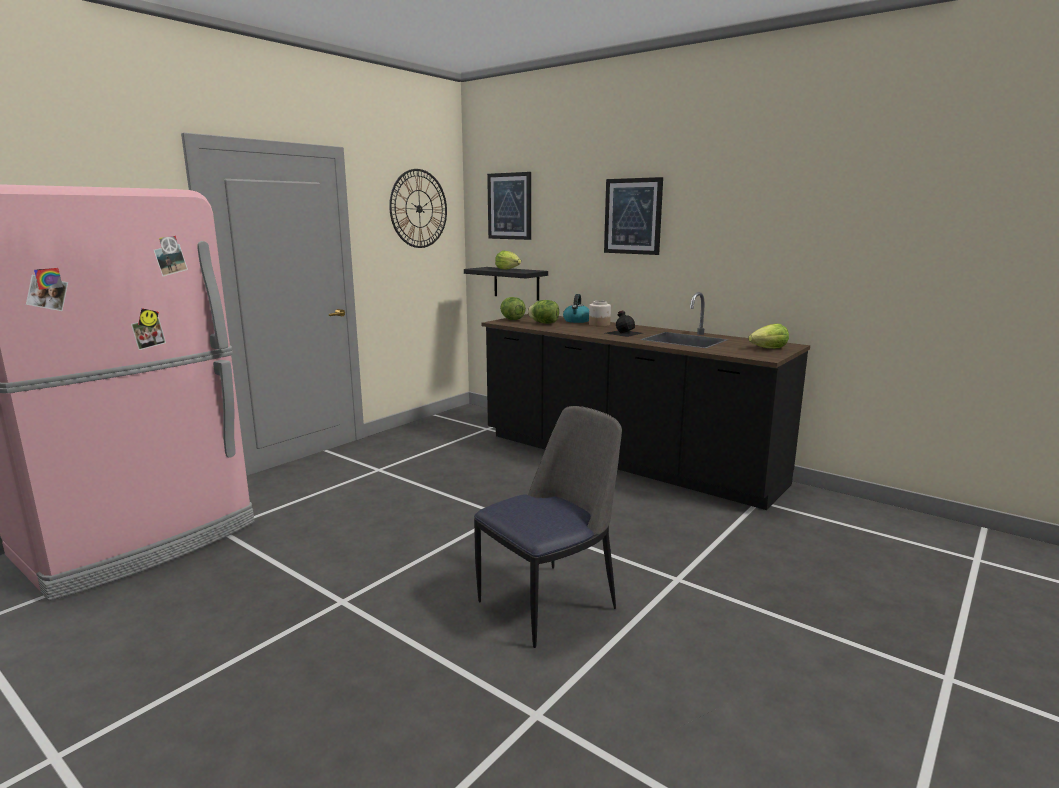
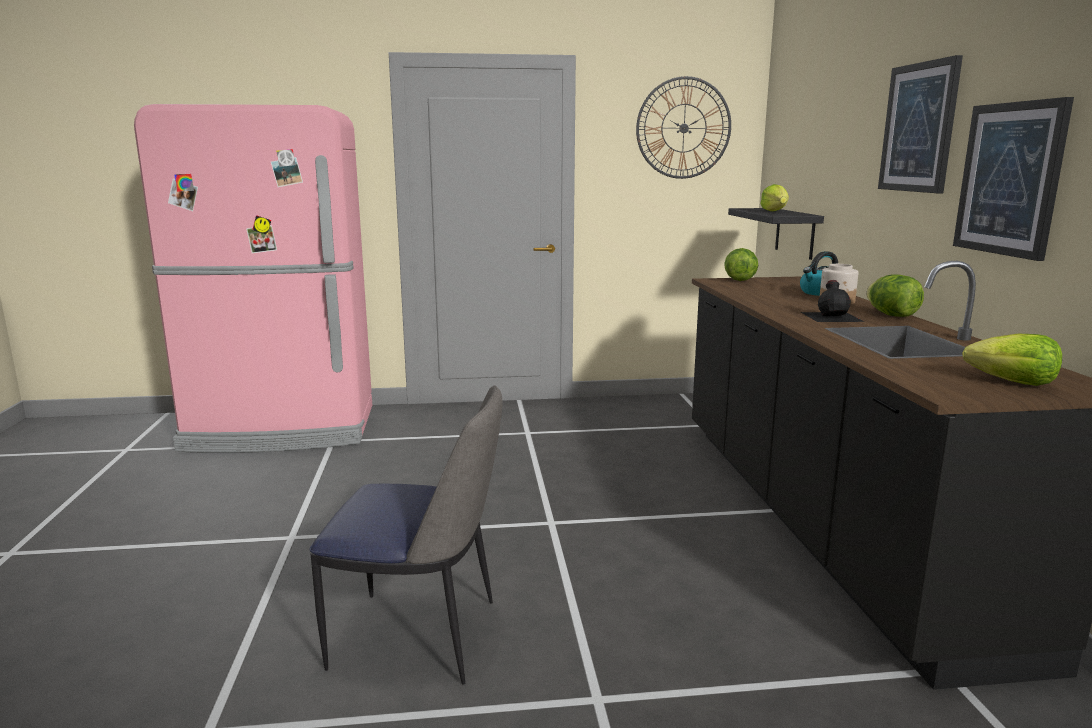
camera: 45 degrees right, 0 degrees up
(510, 206) = (800, 121): picture -> picture (1010, 179)
(544, 323) = (764, 289): lettuce -> lettuce (891, 315)

